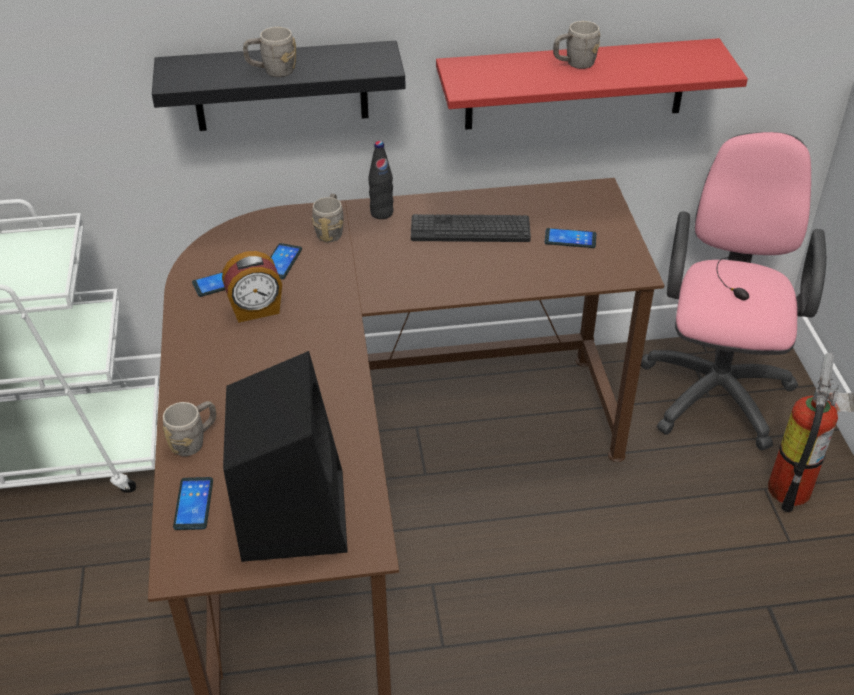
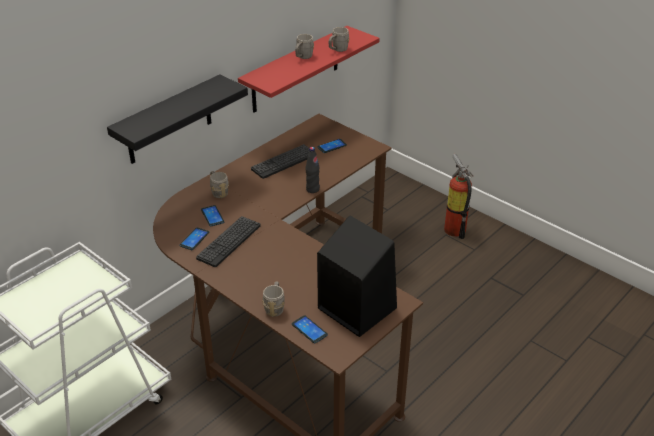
camera: 40 degrees left, 5 degrees down
(256, 310) = (229, 242): alarm clock -> keyboard
(272, 71) = (181, 109): grey mug -> grey mug (337, 50)
(381, 213) = (233, 173): black bottle -> black bottle (312, 189)
(716, 386) = (387, 204): pink office chair -> none

